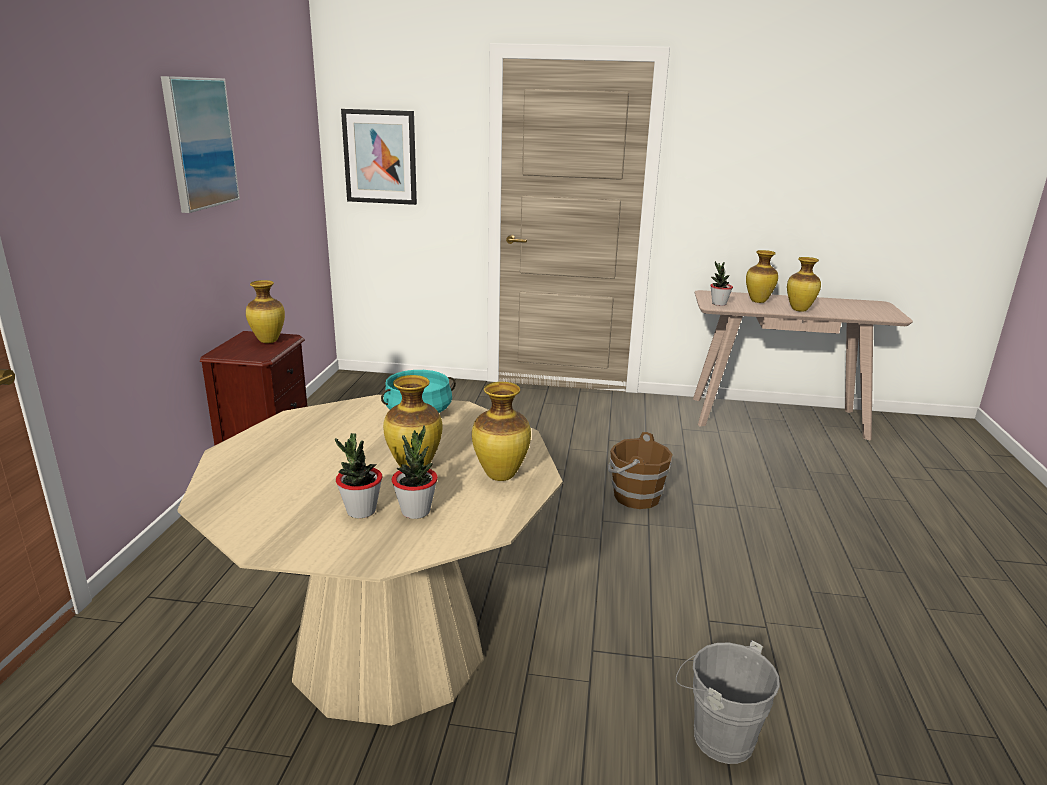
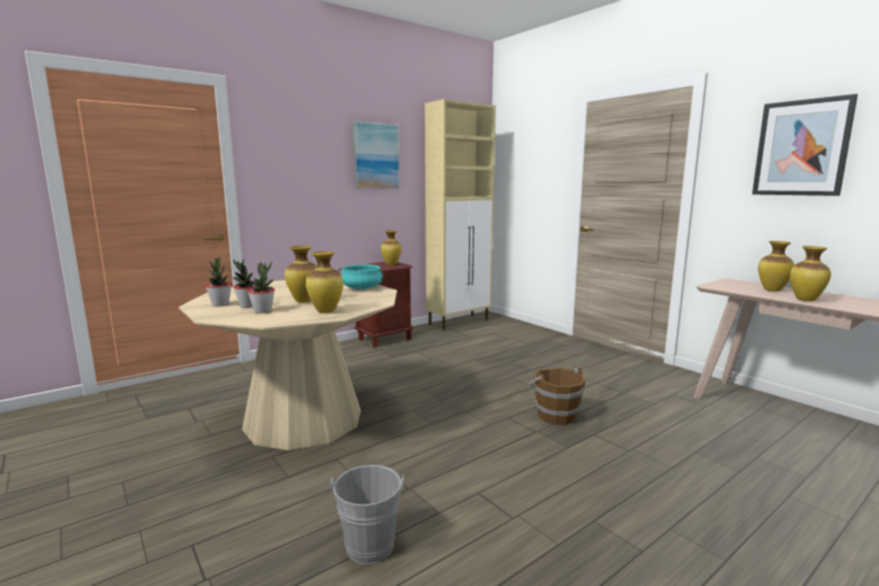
camera: 45 degrees right, 10 degrees down
(332, 400) = (459, 322): none -> beige cabinet
(380, 157) = (517, 175): picture -> picture (801, 148)
(719, 304) = (722, 286): potted plant -> potted plant (220, 304)

